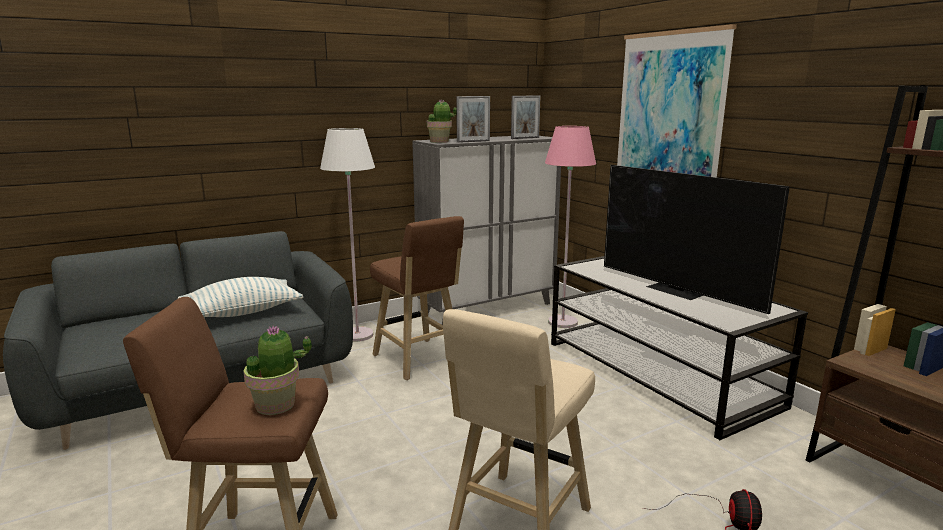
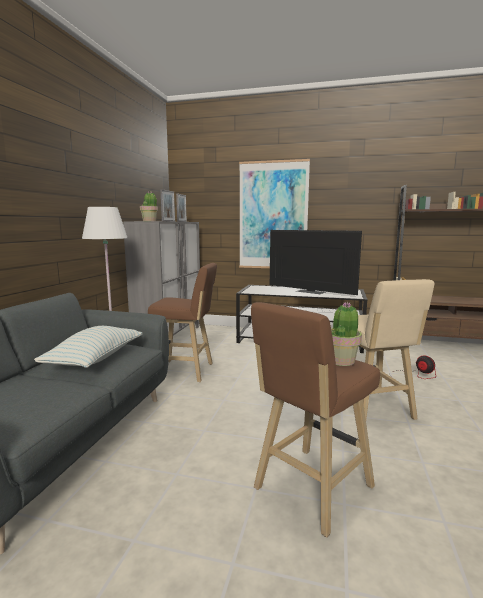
camera: 45 degrees left, 5 degrees down
(562, 322) = (222, 333): pink floor lamp -> none
(677, 290) = (310, 291): television -> television turned 150 degrees counterclockwise

